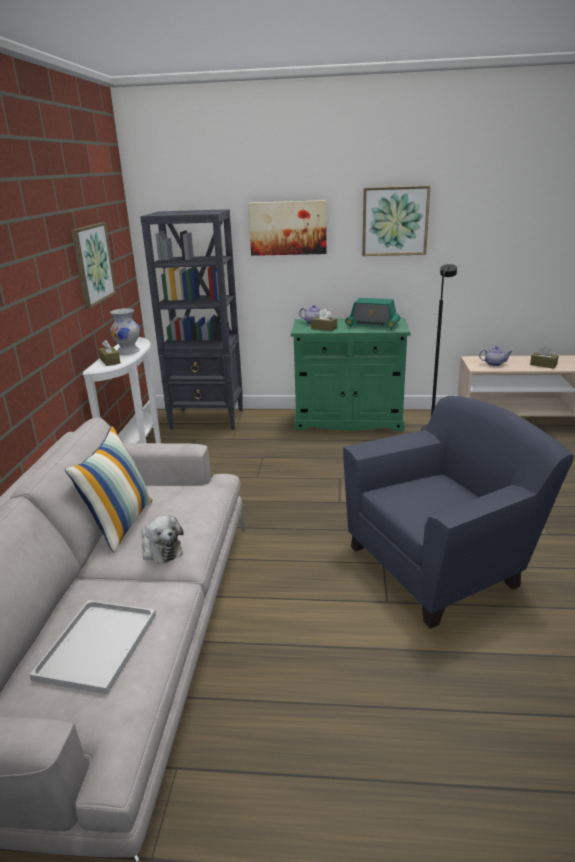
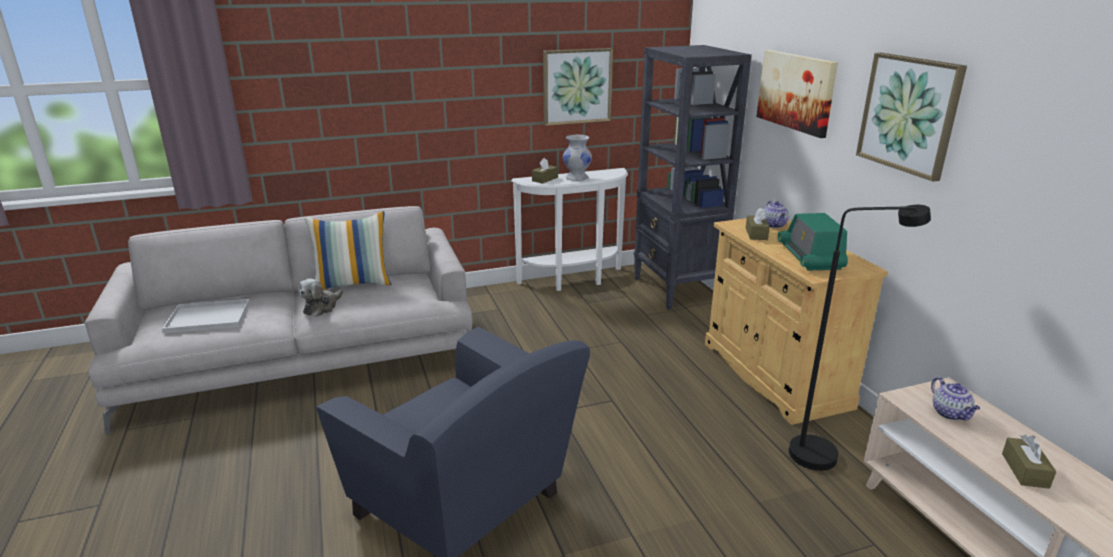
camera: 65 degrees right, 0 degrees up
(348, 420) = (774, 374): green cabinet -> beige cabinet

